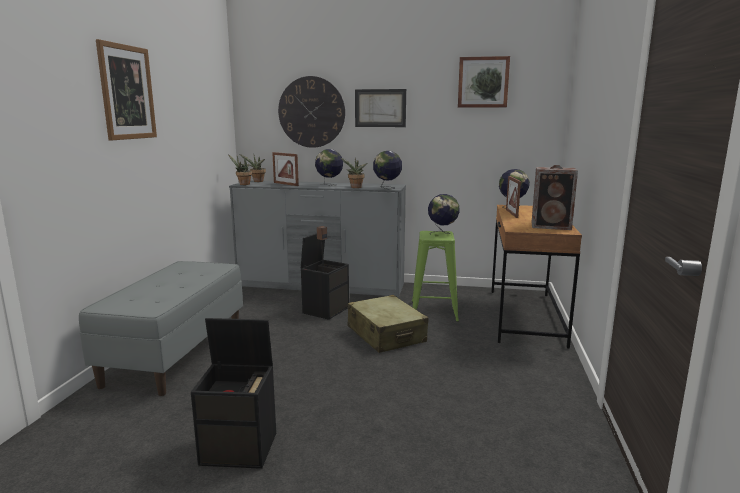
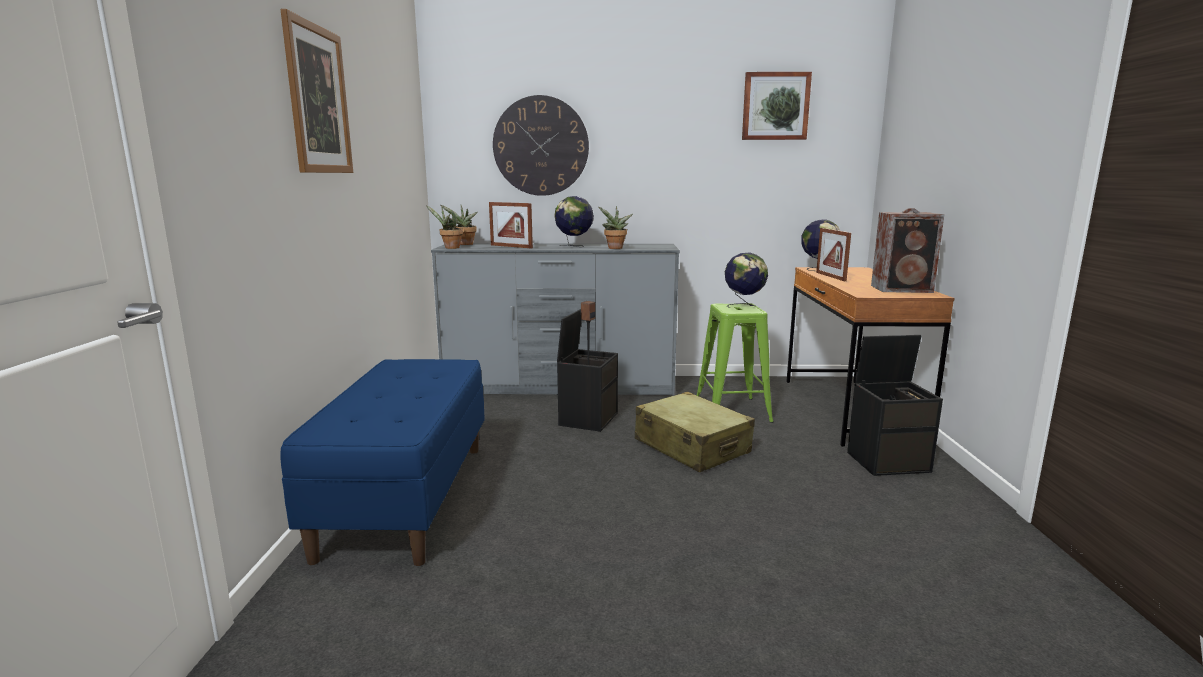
camera: 10 degrees left, 0 degrees up
(176, 353) = (406, 497): grey bench -> blue bench
(240, 448) = (593, 636): black storage box -> black storage box (888, 461)
(380, 108) = (638, 140): picture -> none
(387, 188) = (658, 248): globe -> none

